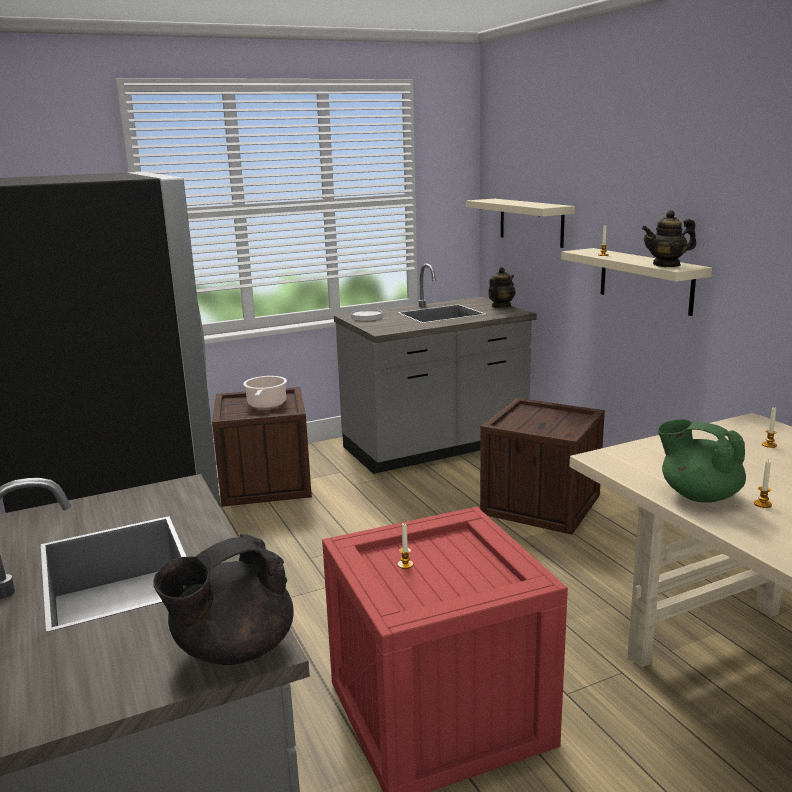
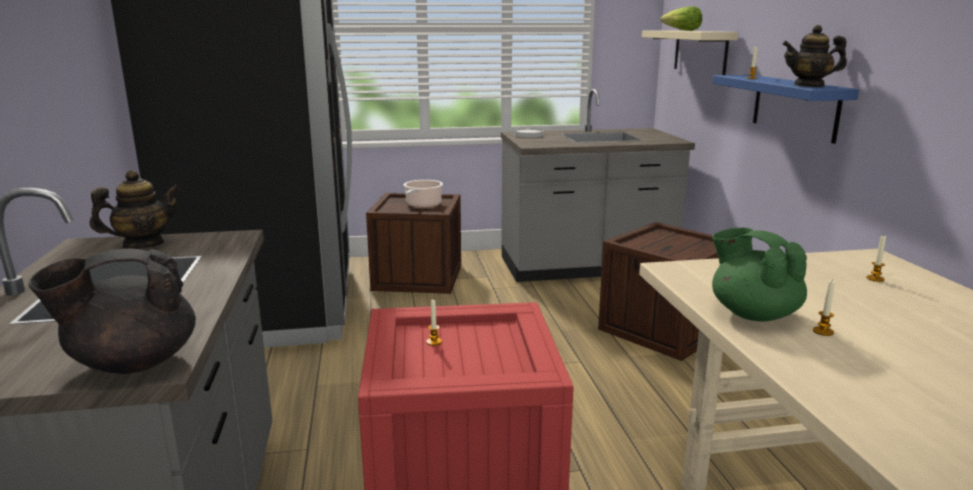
camera: 15 degrees right, 0 degrees up
(500, 306) = (663, 136): teapot -> teapot (143, 245)
(513, 203) = (681, 30): none -> lettuce
(645, 280) = (794, 106): beige shelf -> blue shelf

